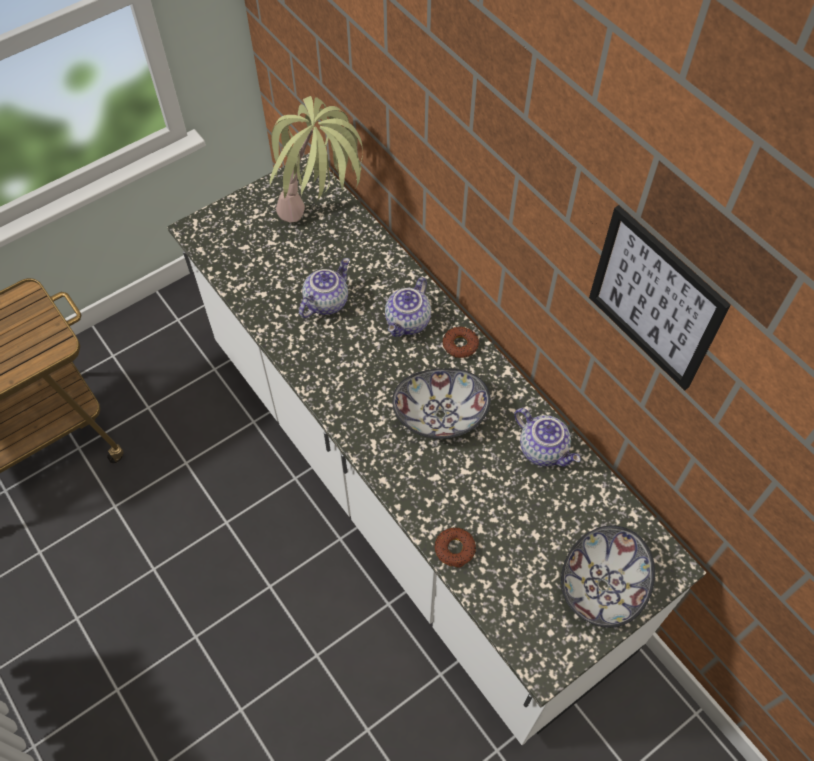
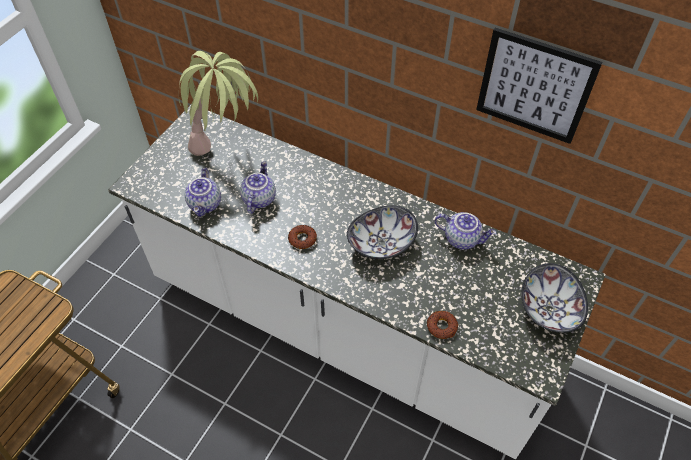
camera: 25 degrees left, 5 degrees down
(408, 322) = (325, 191): teapot -> teapot (206, 204)
(460, 345) = (368, 193): donut -> donut (302, 239)

